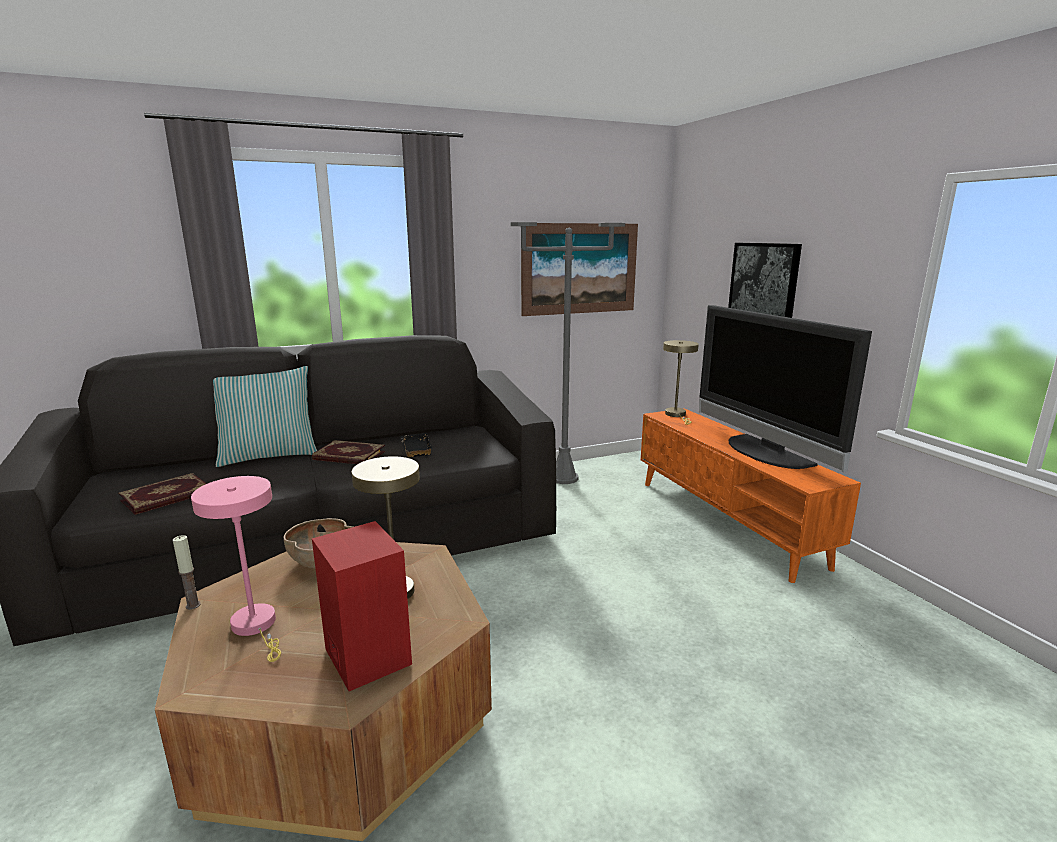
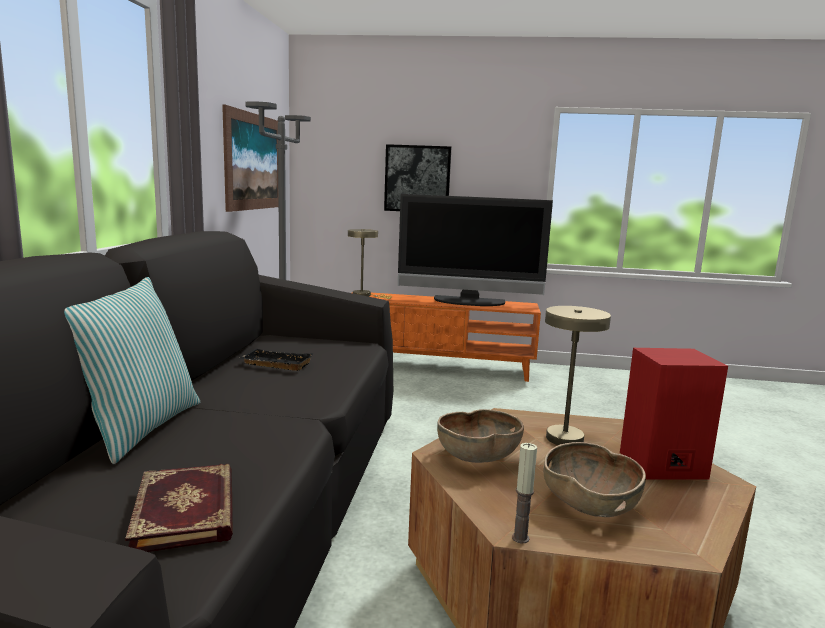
camera: 60 degrees left, 5 degrees down
(257, 626) = (590, 505): pink table lamp -> brown bowl
(349, 456) = (245, 389): book -> none

